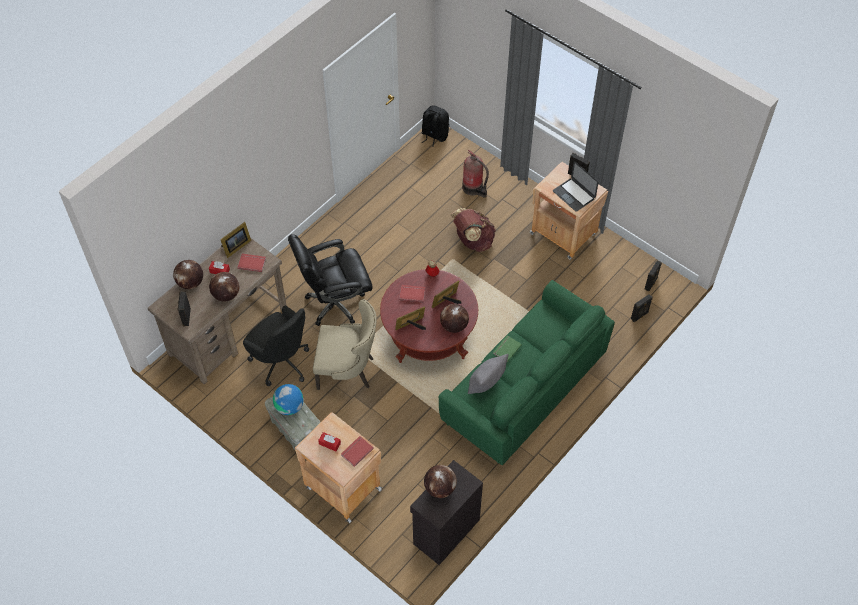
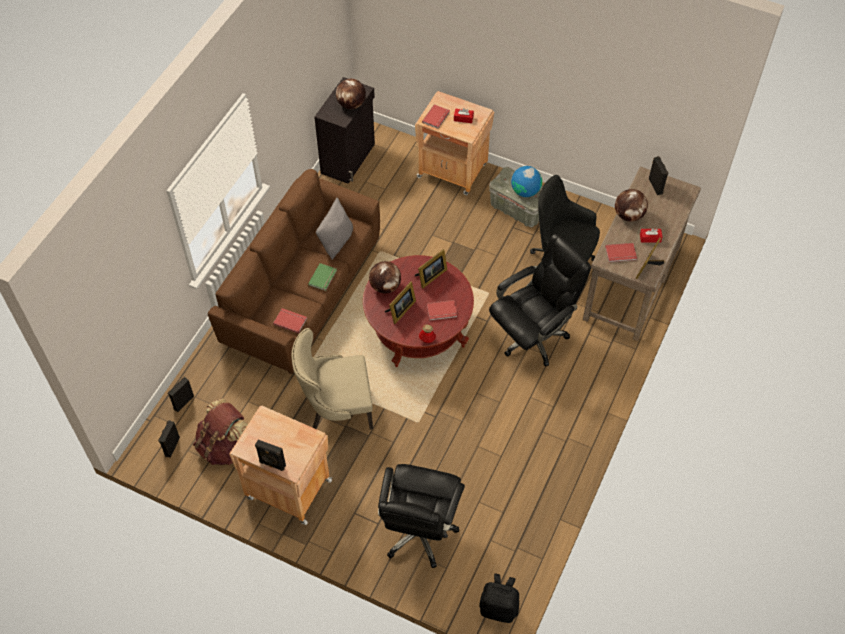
camera: 165 degrees right, 0 degrees up
(190, 283) = (672, 219): globe -> none
(348, 371) = (489, 271): beige chair -> beige chair (337, 409)
(473, 188) = (419, 531): fire extinguisher -> black office chair
(473, 241) = (400, 452): brown backpack -> brown backpack (224, 446)
(523, 389) = (303, 293): green sofa -> brown sofa
(542, 316) = (290, 320): none -> red book
(574, 195) = (272, 435): laptop -> none

